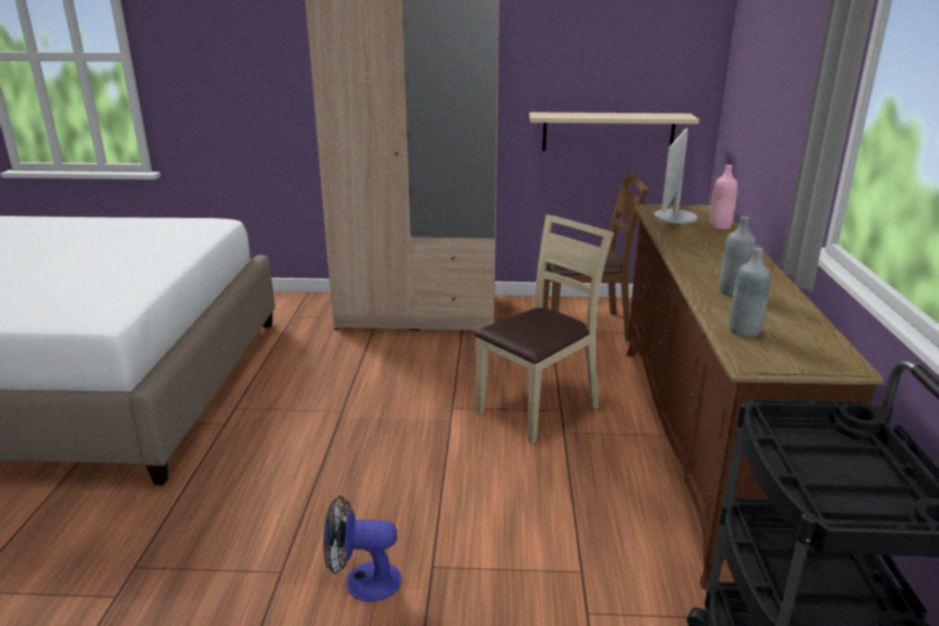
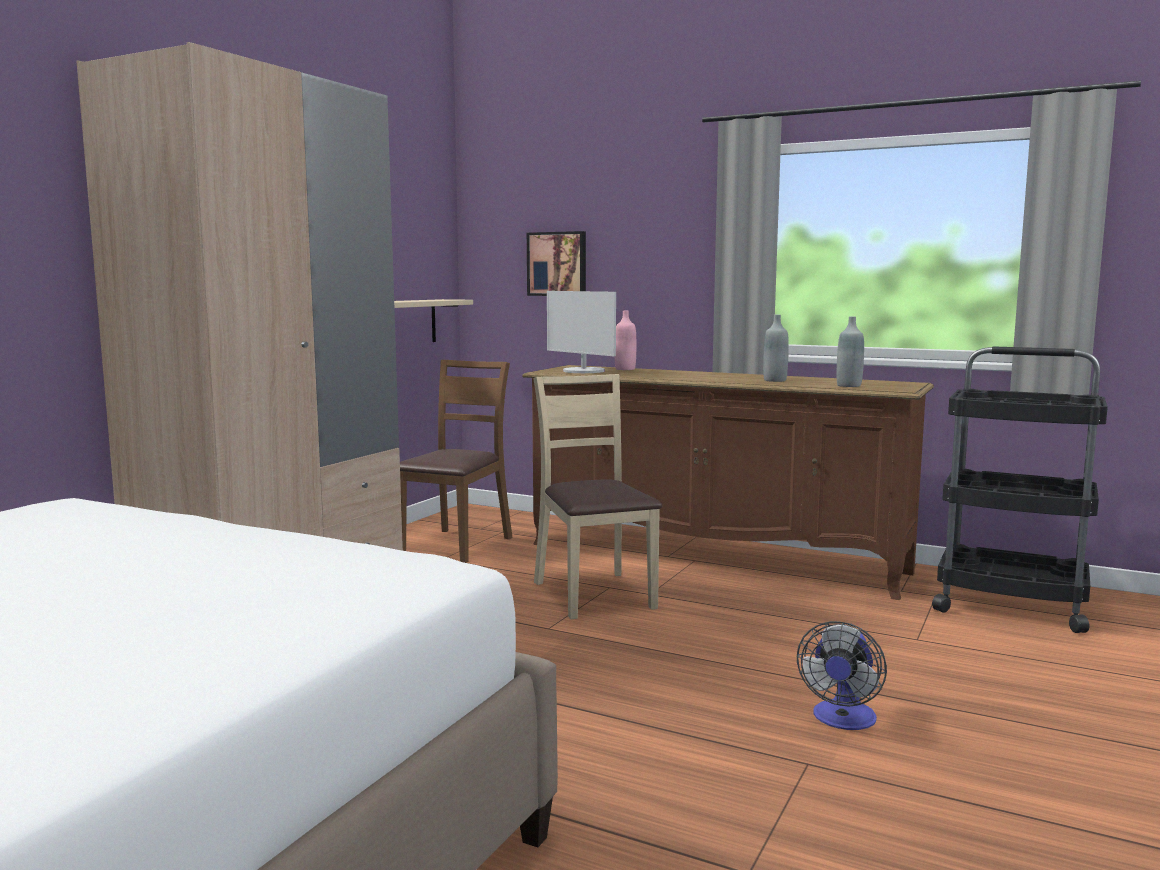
camera: 65 degrees left, 15 degrees down
(758, 96) = (557, 264): none -> picture

